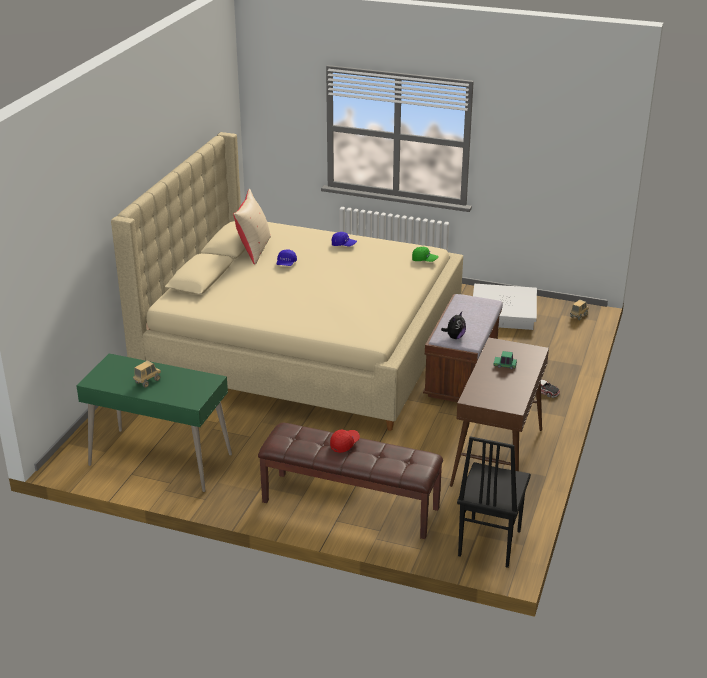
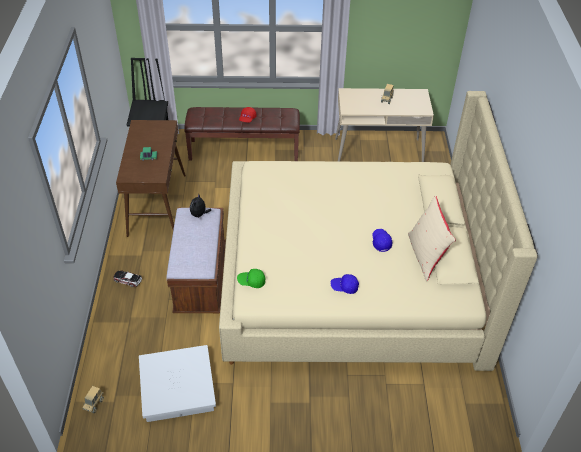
camera: 160 degrees right, 15 degrees up
(160, 460) = (378, 152): green desk -> beige desk

